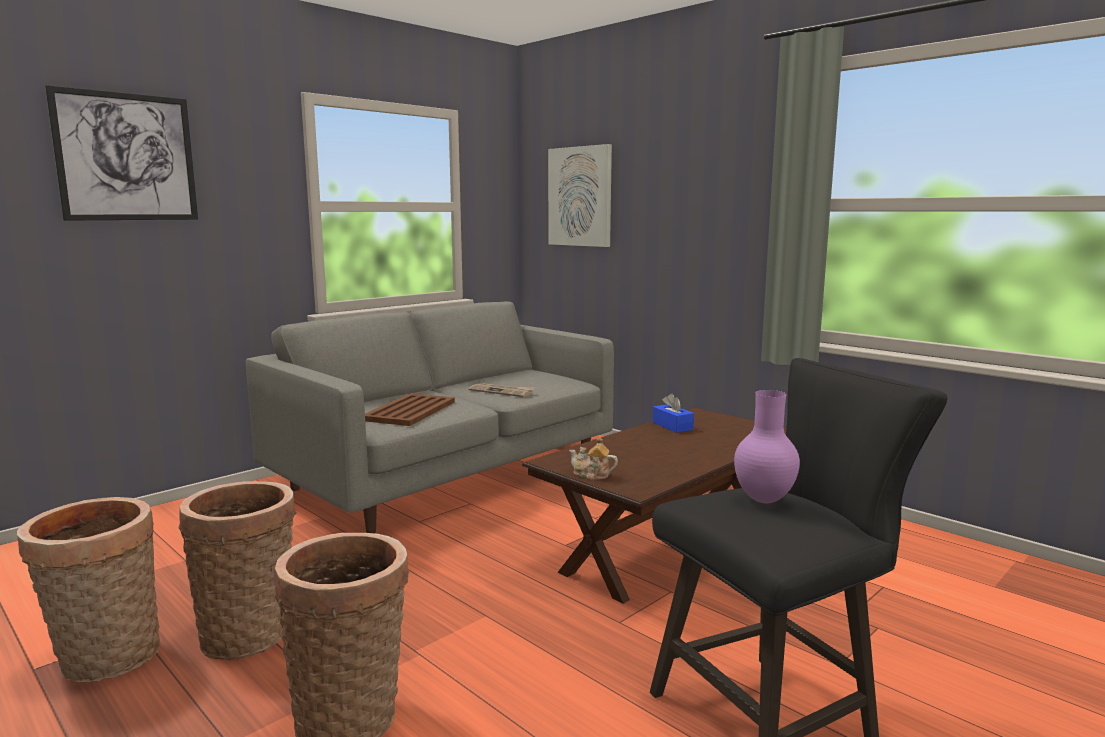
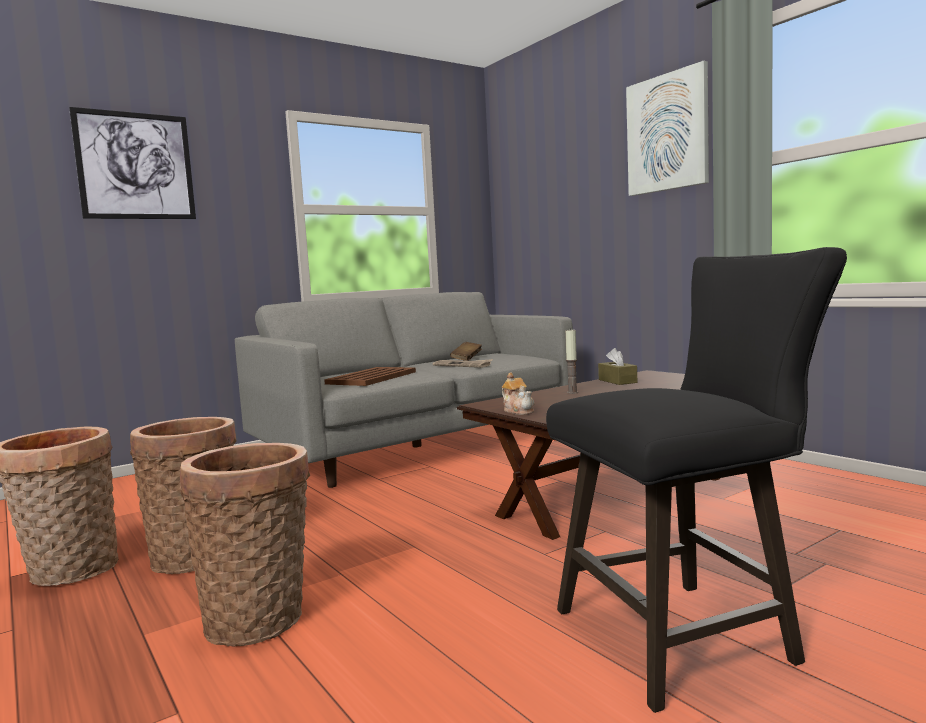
camera: 10 degrees right, 5 degrees down
(500, 379) = (466, 359): none -> brown book
(580, 196) = (542, 192): picture -> picture (667, 133)
(592, 475) = (518, 411): teapot -> teapot turned 150 degrees counterclockwise
(634, 444) = (572, 392): none -> candle
(672, 426) = (617, 381): blue tissue box -> brown tissue box
(762, 499) = (655, 389): purple vase -> none

